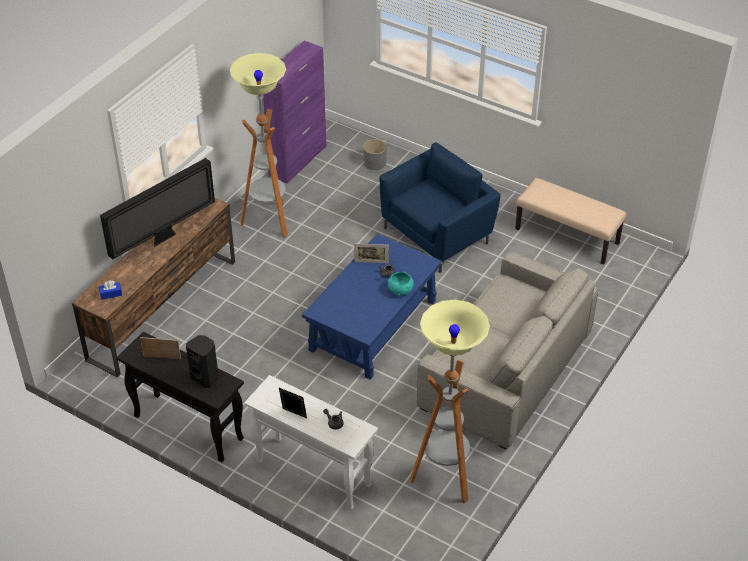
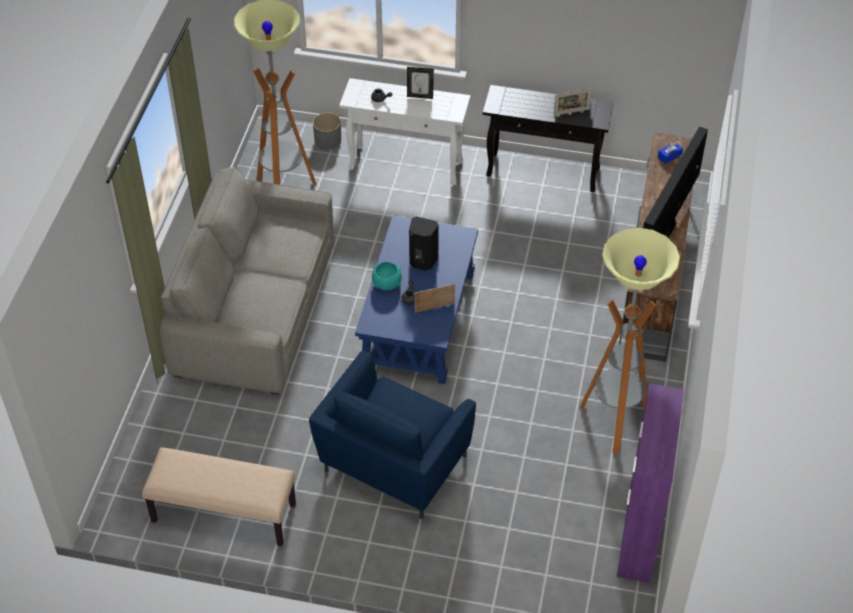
camera: 160 degrees right, 5 degrees up
(205, 377) = (519, 106): black speaker -> black speaker (422, 261)
(375, 163) = (531, 565): grey planter -> grey planter (328, 140)

